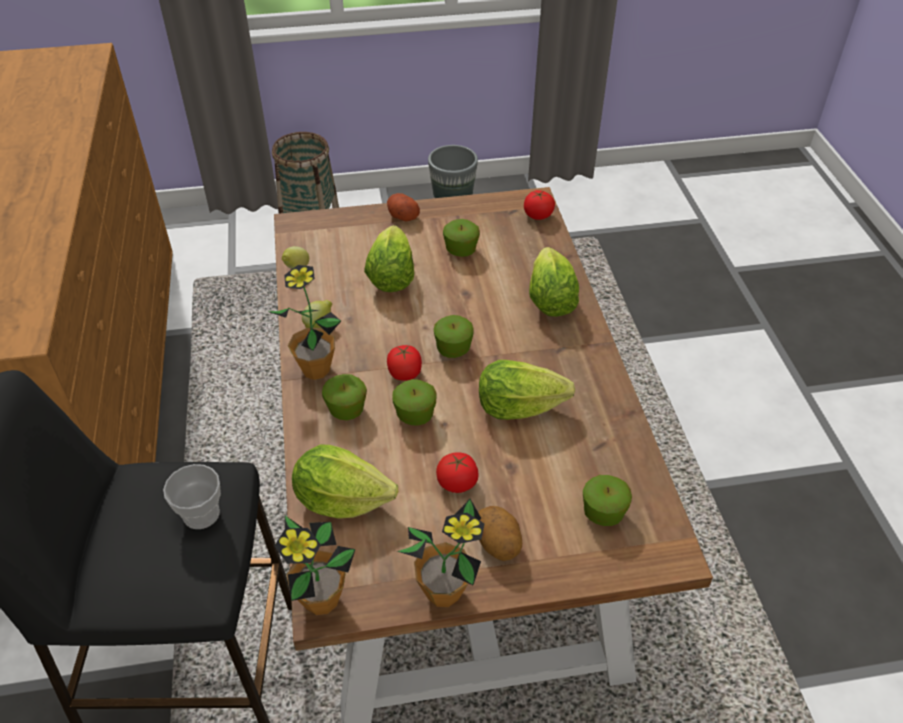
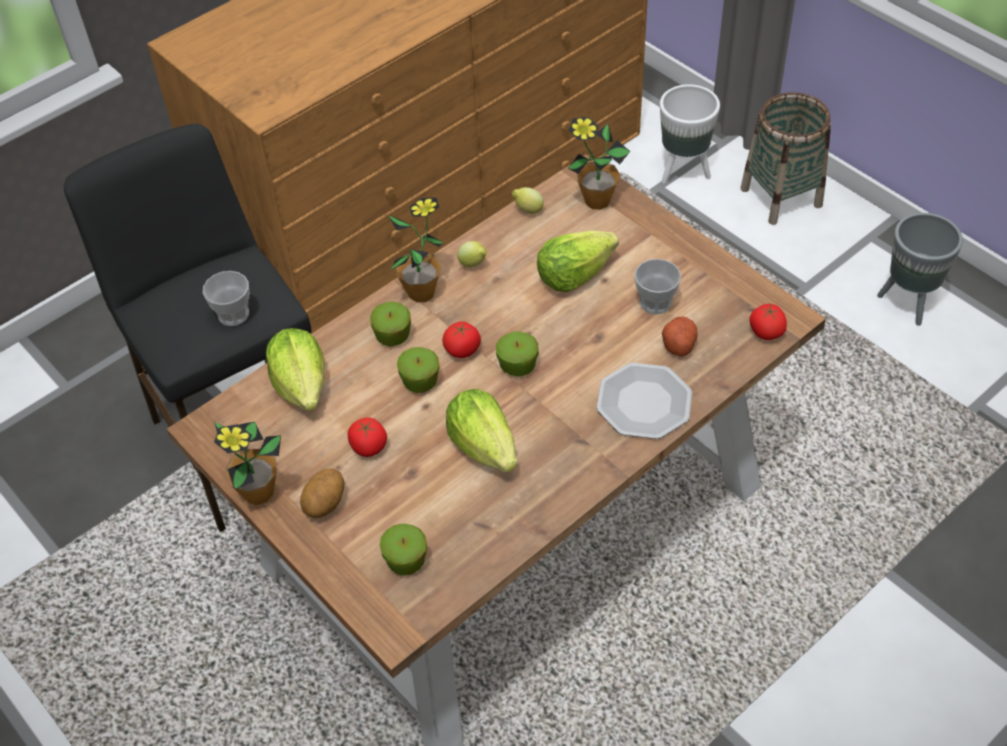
camera: 60 degrees right, 5 degrees up
(233, 250) = (683, 171): none -> white planter
(321, 600) = (207, 424): potted plant -> potted plant (597, 201)
(402, 215) = (666, 235): potato -> potato (678, 343)
(461, 250) = (655, 303): apple -> cup
(550, 300) = (644, 402): lettuce -> plate

